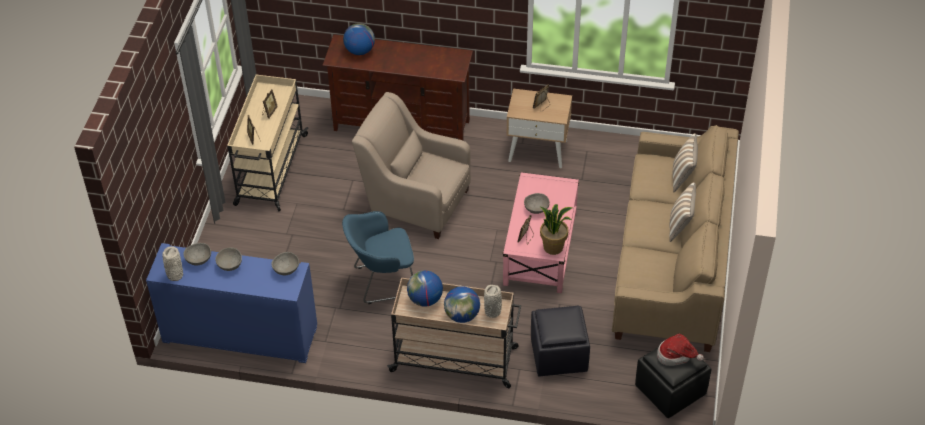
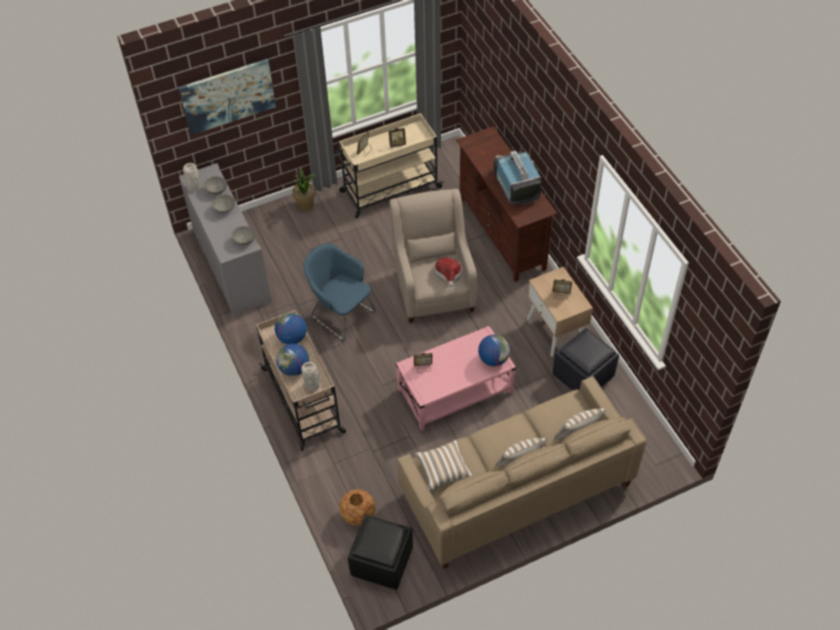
camera: 55 degrees right, 5 degrees up
(152, 156) = (228, 96): none -> picture
(240, 334) = (231, 266): blue cabinet -> grey cabinet
(359, 51) = (490, 150): globe -> globe (493, 359)
(417, 57) = (516, 186): none -> television
(536, 209) = (459, 357): grey bowl -> none
(553, 247) = (429, 391): potted plant -> potted plant (306, 205)
(558, 355) = (357, 464): black ottoman -> black ottoman (582, 375)
(610, 382) = (358, 514): none -> vase
(646, 277) = (443, 470): none -> pillow
(676, 355) = (382, 538): hat -> hat (448, 275)

